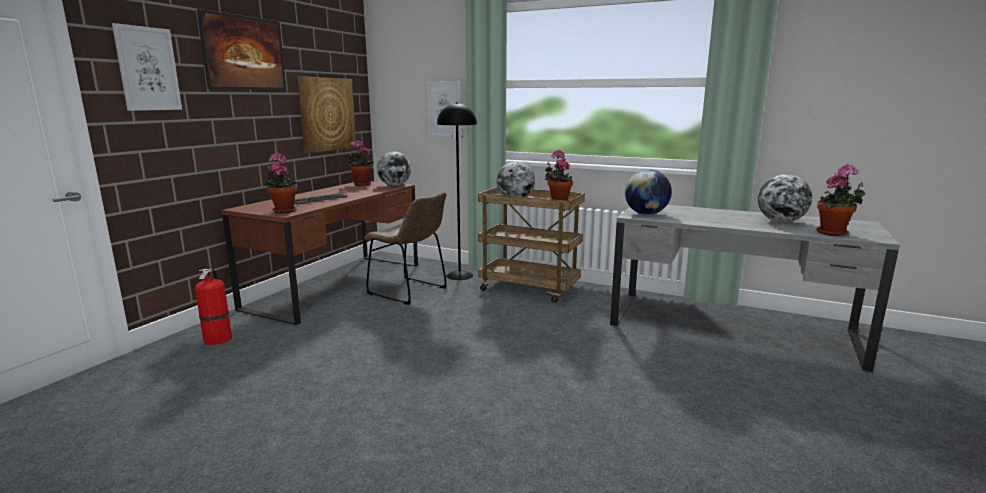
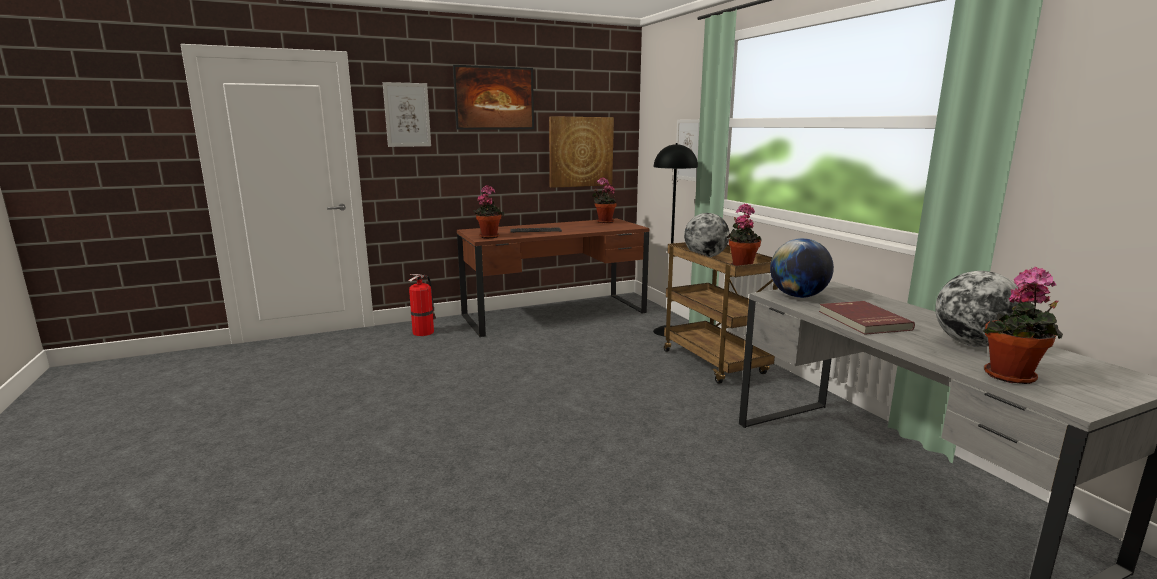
camera: 40 degrees right, 0 degrees up
(394, 185) = (629, 226): globe -> none
(410, 292) = (600, 334): brown chair -> none
(712, 220) = (862, 320): none -> red book

